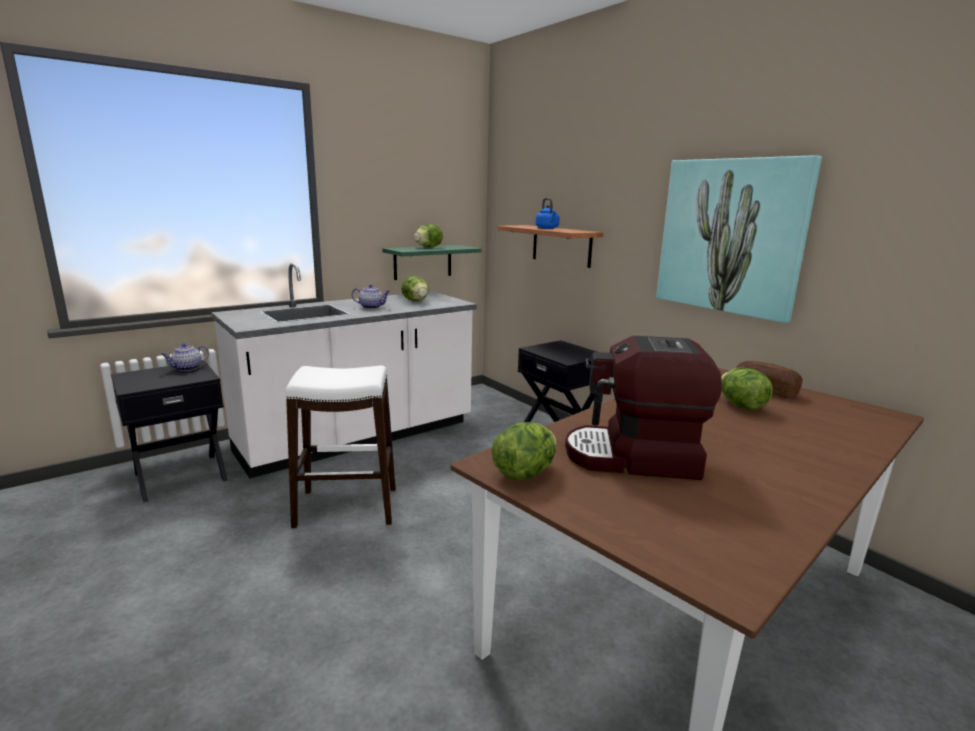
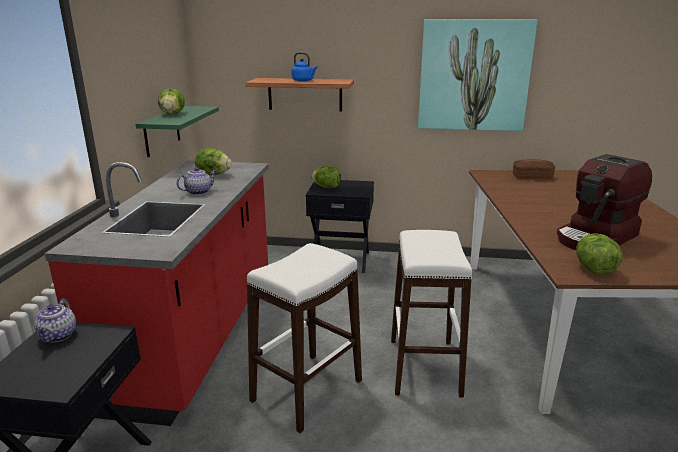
camera: 45 degrees left, 5 degrees up
(359, 438) = (198, 335): white counter -> red counter
(456, 546) = (424, 366): none -> white stool
(741, 406) = (549, 190): lettuce -> lettuce (326, 187)

